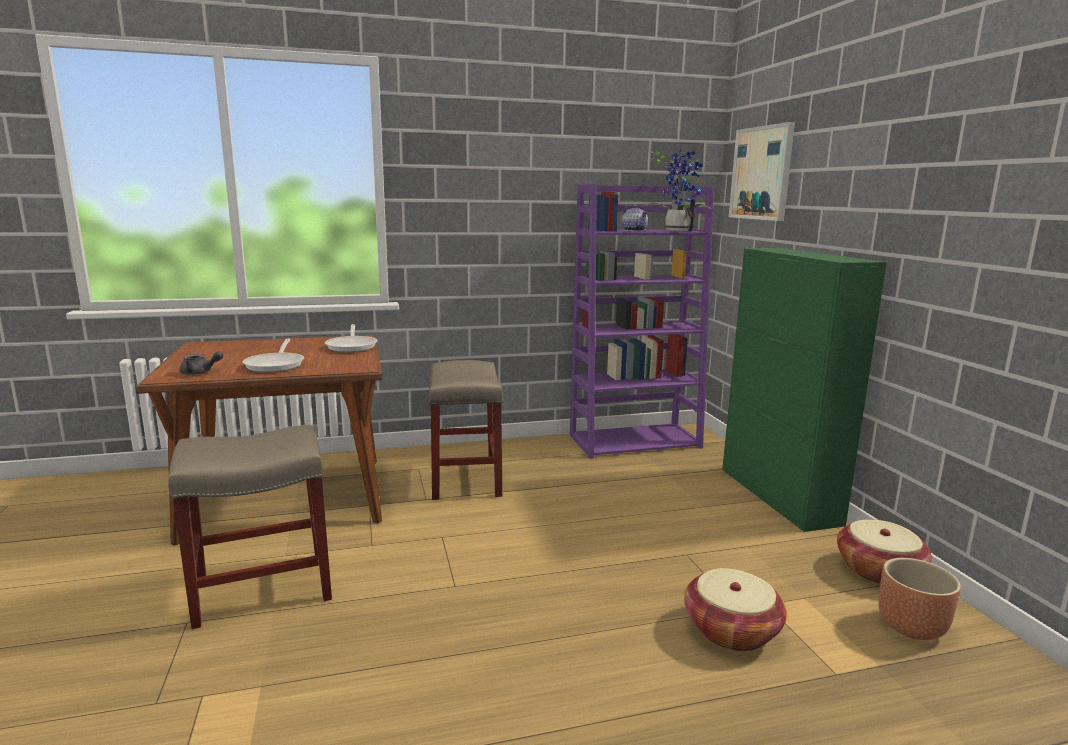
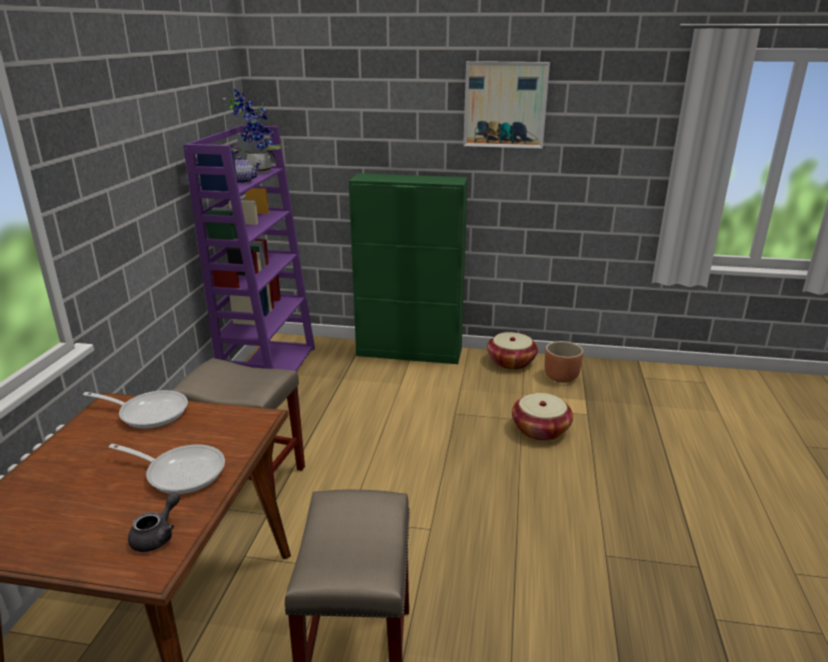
camera: 65 degrees left, 10 degrees up
(761, 173) = (310, 110): picture -> picture (505, 105)

